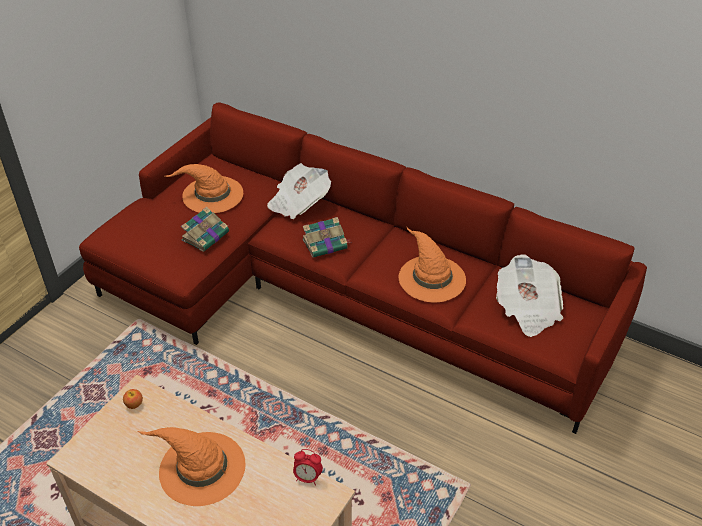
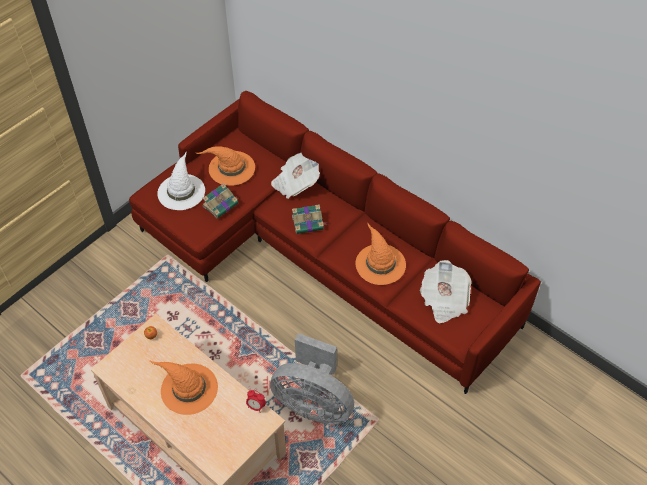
camera: 10 degrees right, 10 degrees up
(150, 226) = (181, 191): none -> white hat
(374, 477) = (313, 403): none -> grey fan

